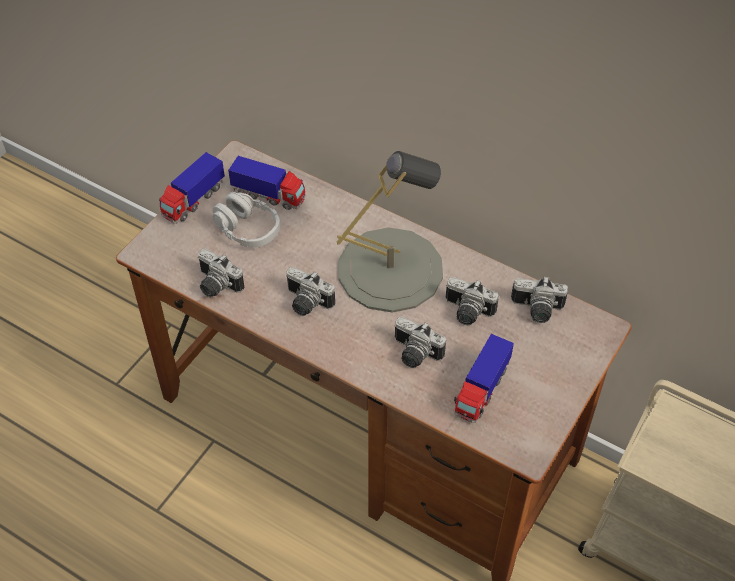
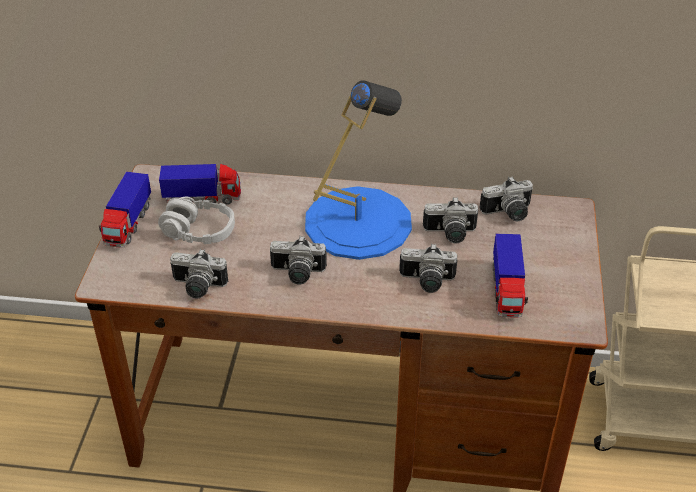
camera: 25 degrees left, 10 degrees down
(390, 269) = (358, 222): grey table lamp -> blue table lamp

